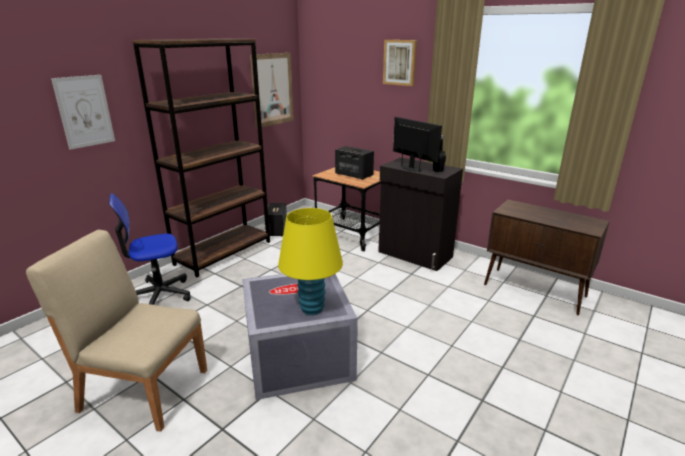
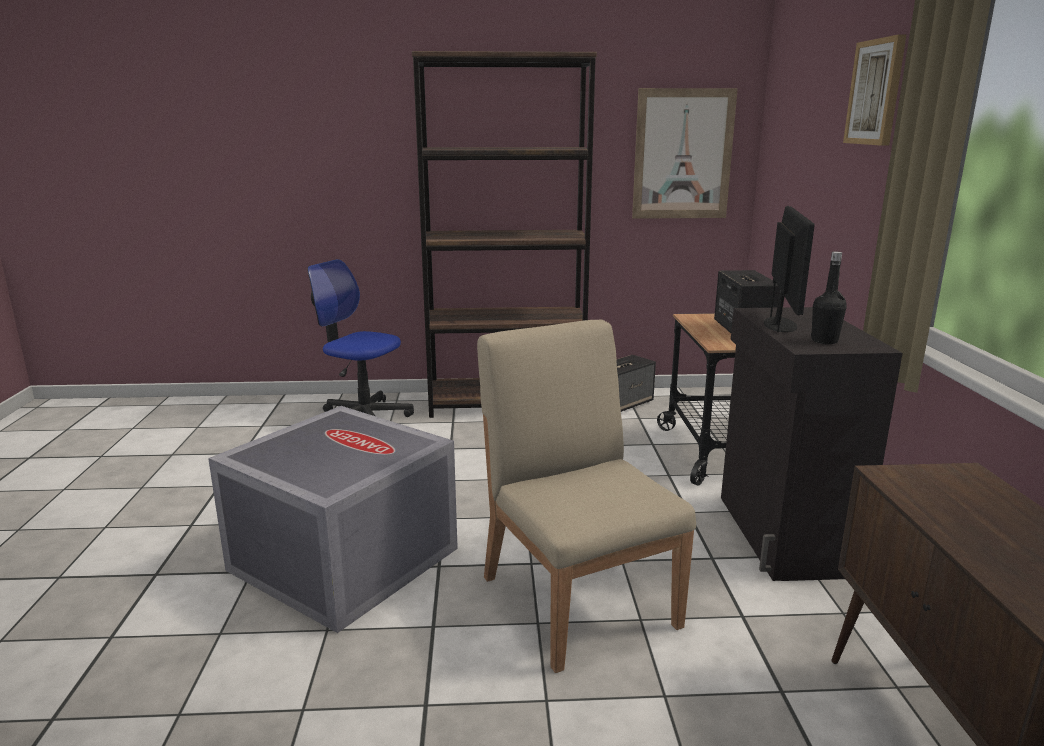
camera: 50 degrees right, 5 degrees down
(85, 111) = (345, 150): picture -> none
(143, 389) = (191, 495): beige chair -> beige chair (578, 599)
(312, 309) = (312, 469): yellow table lamp -> none

